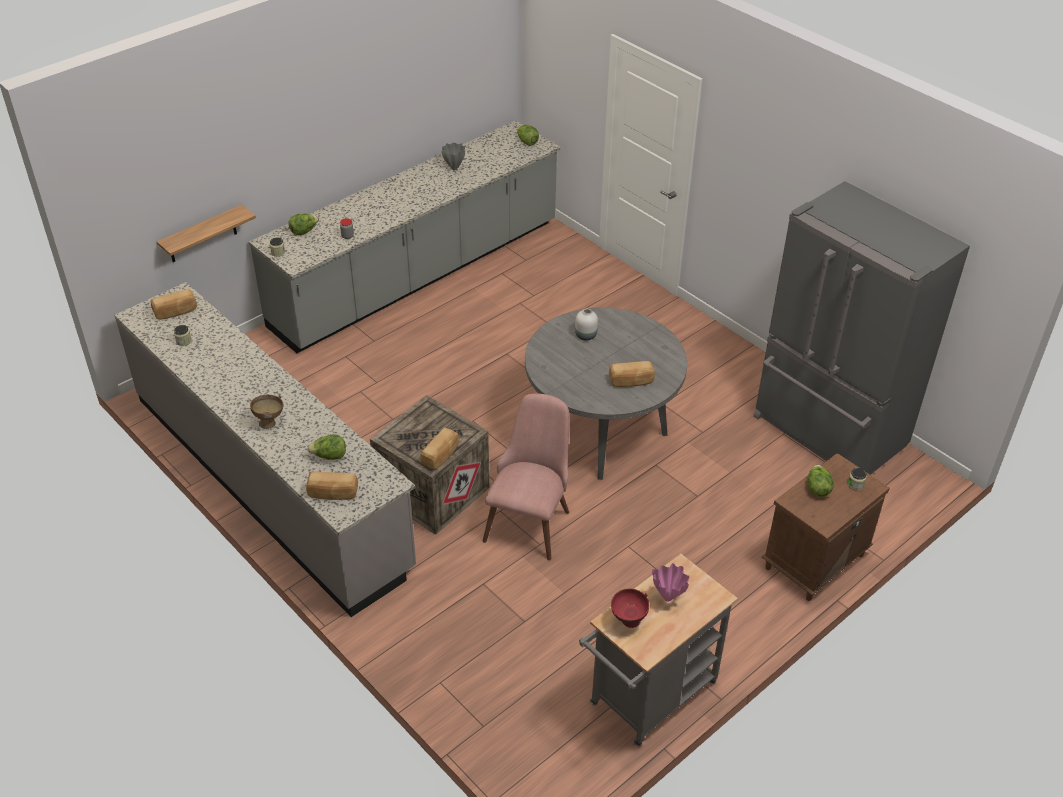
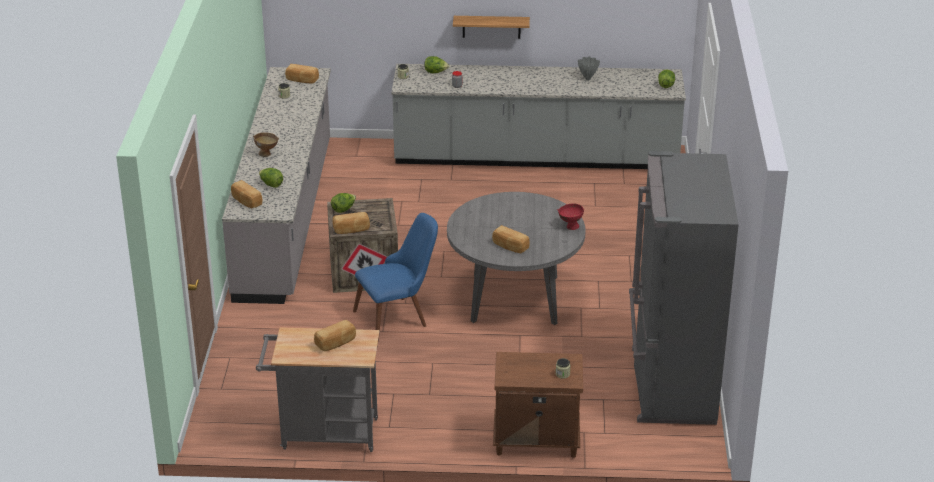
camera: 45 degrees right, 10 degrees down
(202, 235) = (359, 41): shelf -> shelf (491, 27)
(531, 517) = (398, 316): pink chair -> blue chair
(585, 335) = (524, 210): white vase -> none
(627, 622) = (297, 339): red bowl -> red bowl (569, 226)
(668, 598) = (336, 343): pink vase -> bread
(817, 488) = (533, 362): lettuce -> lettuce (343, 209)

